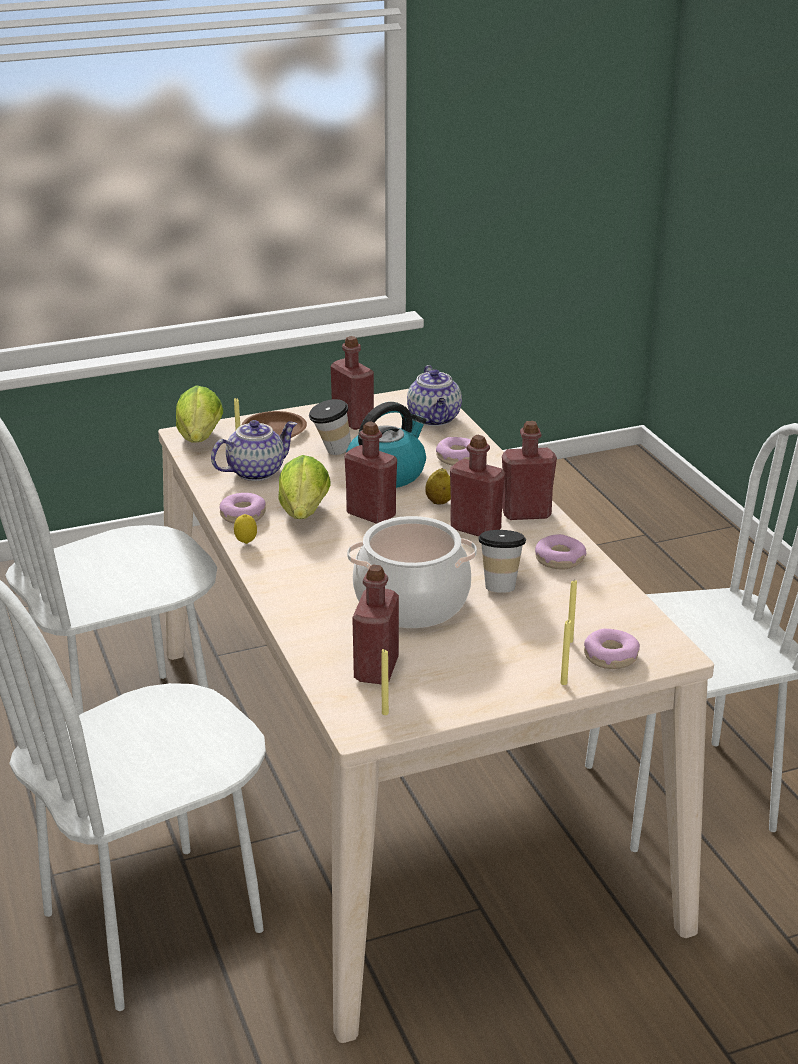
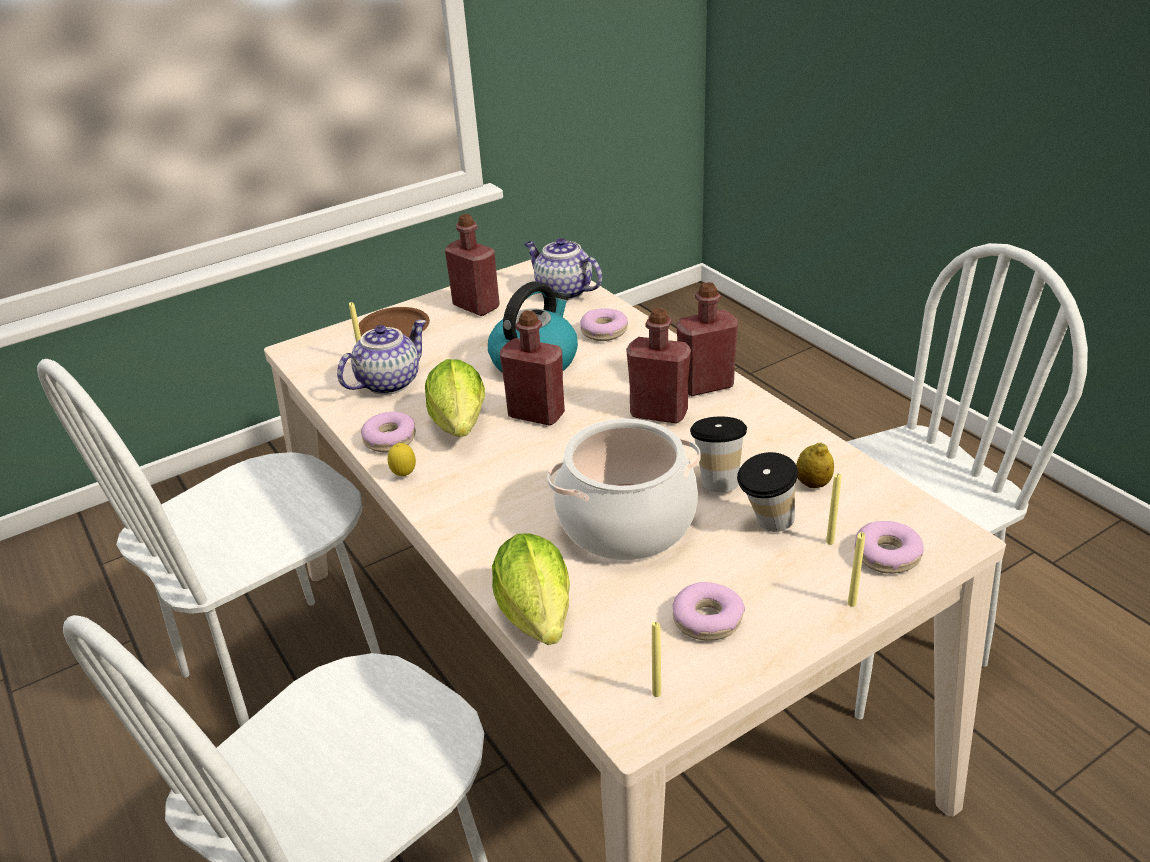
camera: 10 degrees left, 5 degrees up
(199, 440) = (314, 354): lettuce -> lettuce (538, 621)
(330, 451) = (464, 345): cup -> cup (765, 525)
(376, 669) = (620, 627): red bottle -> none
(435, 419) = (562, 291): teapot -> teapot turned 150 degrees clockwise
(439, 502) = (605, 387): lemon -> lemon (813, 484)
(559, 559) = (768, 436): donut -> donut (707, 620)

